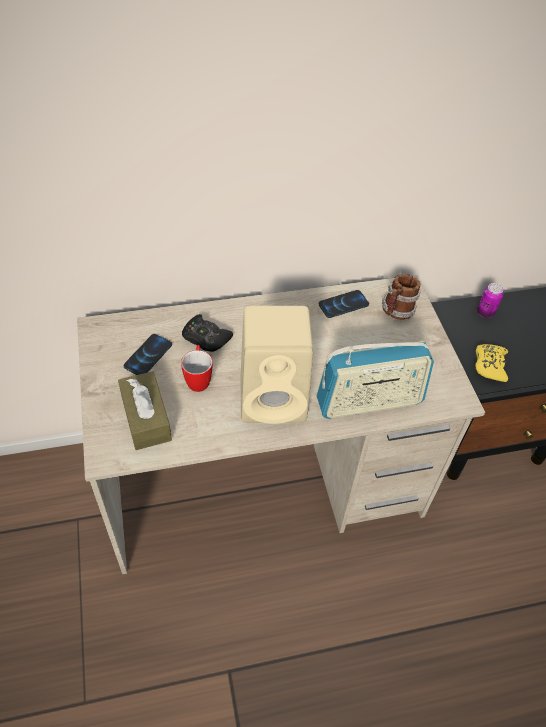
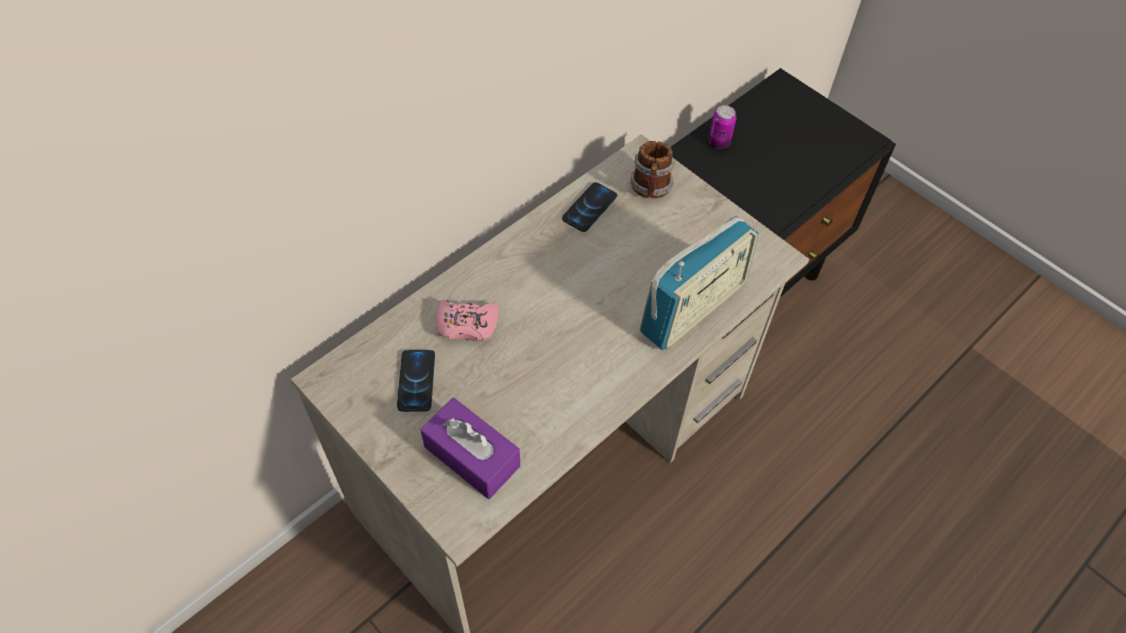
camera: 30 degrees left, 5 degrees up
(146, 418) = (472, 456): brown tissue box -> purple tissue box
(198, 379) = (495, 378): mug -> none
(205, 338) = (467, 325): black game controller -> pink game controller
(275, 399) = (596, 356): beige speaker -> none
(489, 365) = (761, 201): yellow game controller -> none

